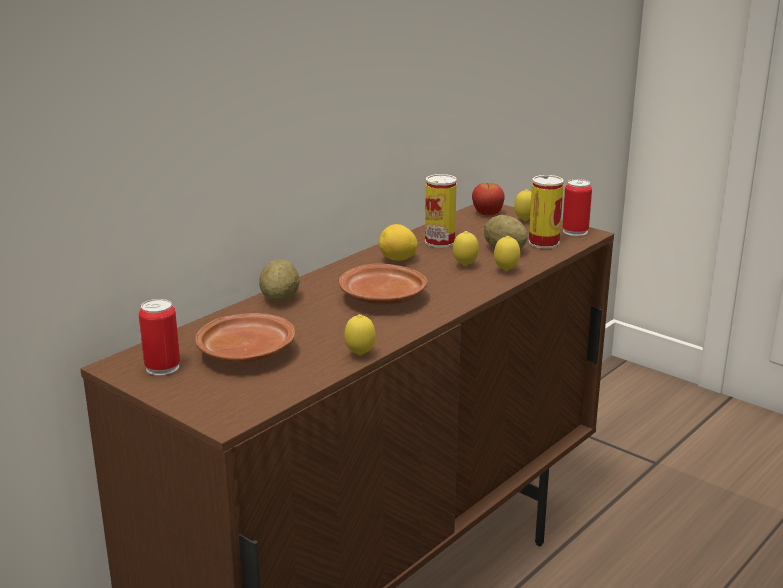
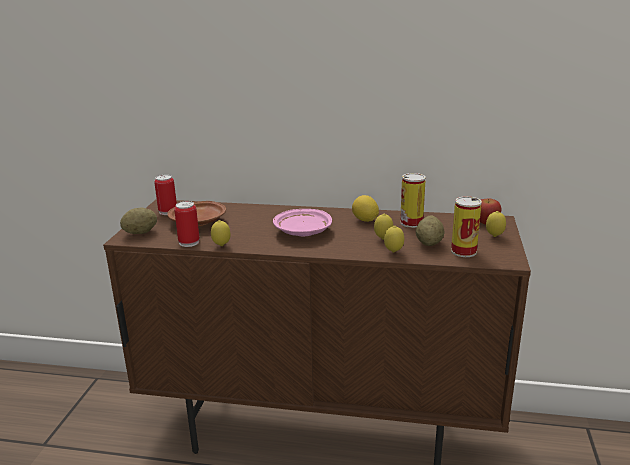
camera: 60 degrees right, 0 degrees up
(280, 298) = (271, 210): potato -> potato (140, 233)
(383, 298) = (302, 231): brown plate -> pink plate
(575, 231) = (505, 256): can -> can (189, 242)

